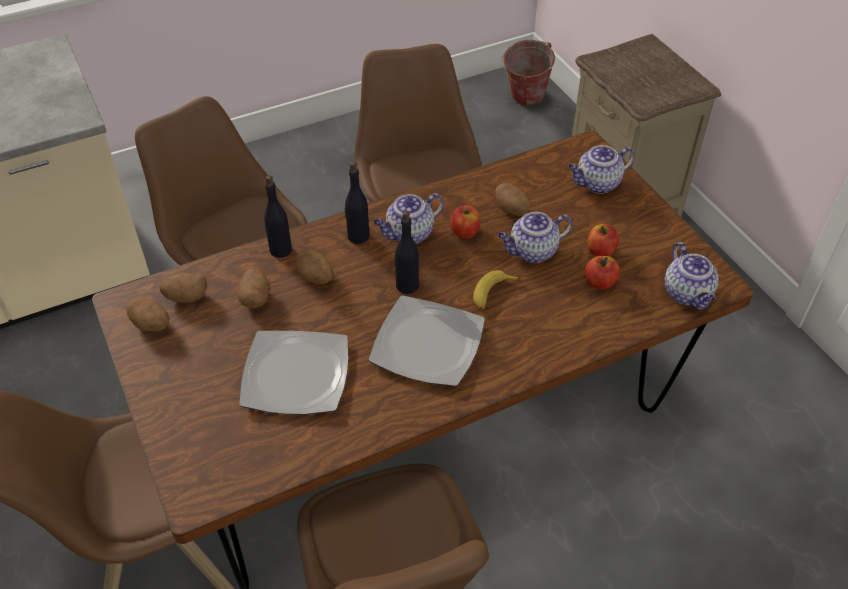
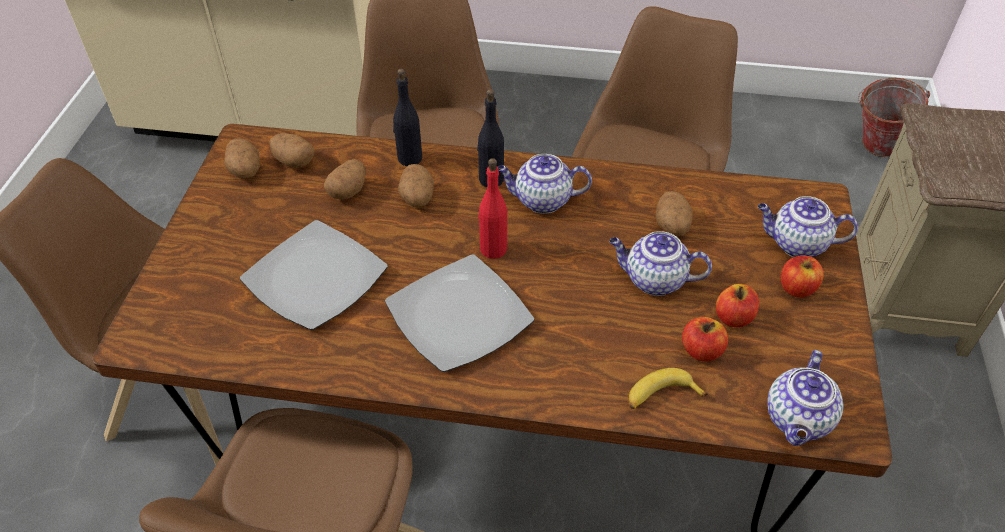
camera: 35 degrees right, 0 degrees up
(407, 285) = (493, 249): black bottle -> red bottle
(464, 232) = (600, 225): apple -> apple (796, 288)
(492, 294) = (570, 301): banana -> banana (661, 396)

